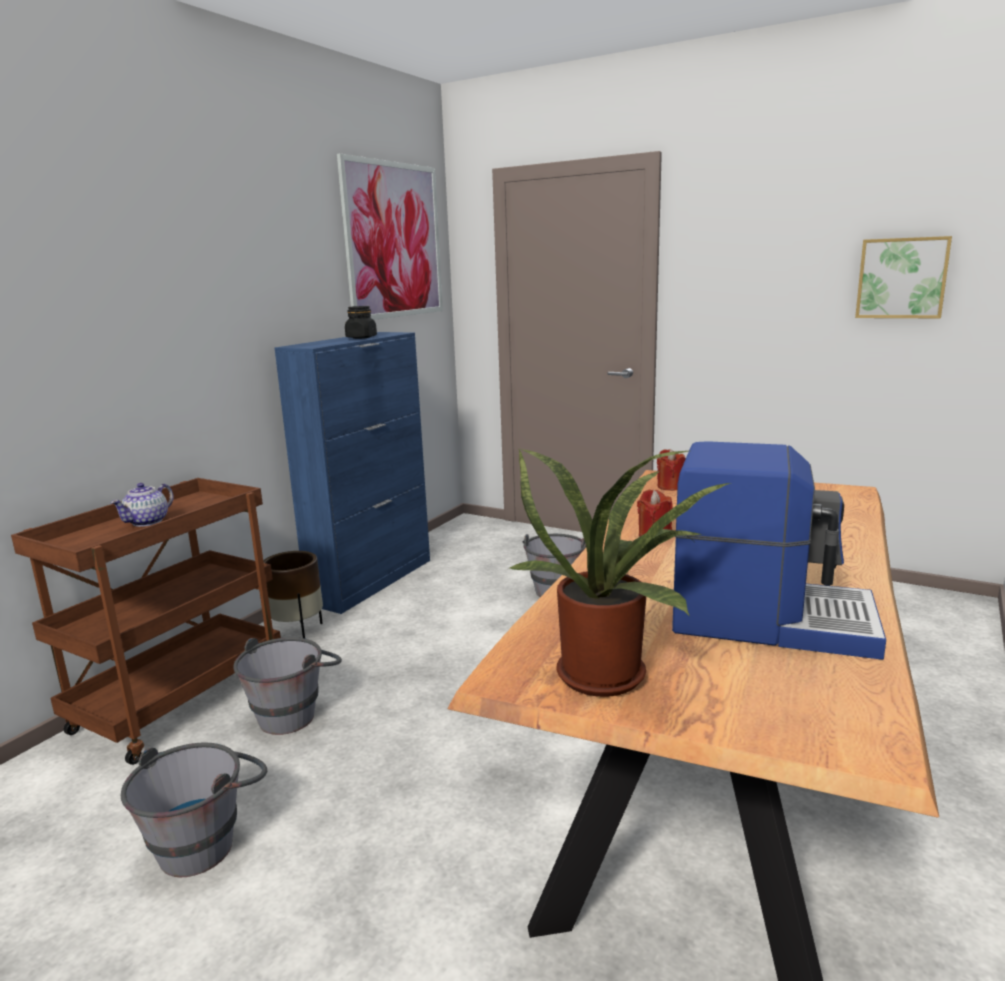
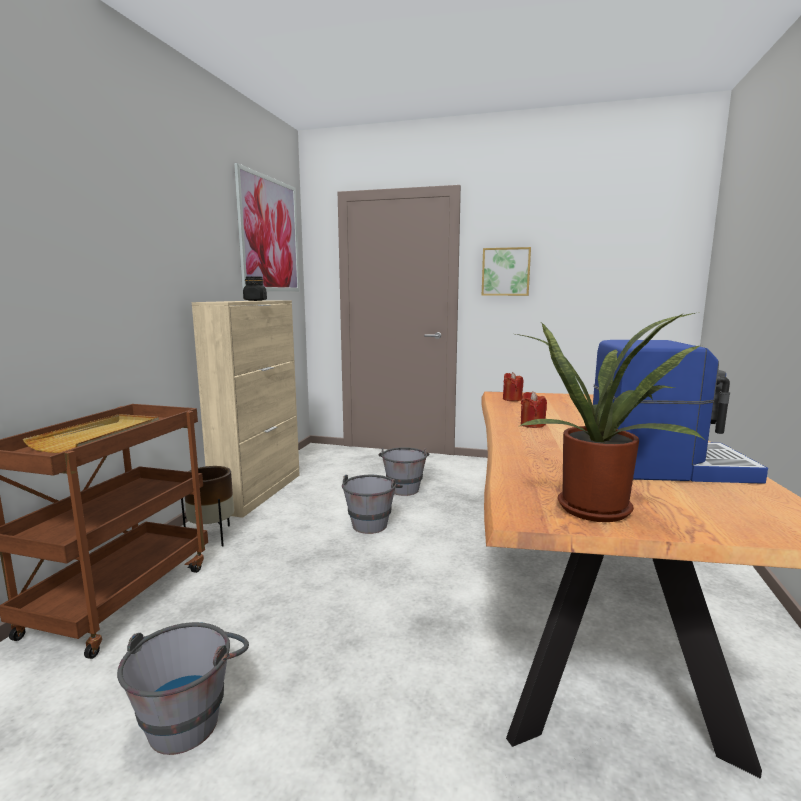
camera: 15 degrees left, 5 degrees down
(148, 521) = (100, 436): teapot -> beige tray
(295, 712) = (233, 595): grey bucket -> grey bucket (371, 522)
(372, 581) = (259, 492): blue cabinet -> beige cabinet
(902, 278) = (618, 271): picture -> picture (506, 272)

